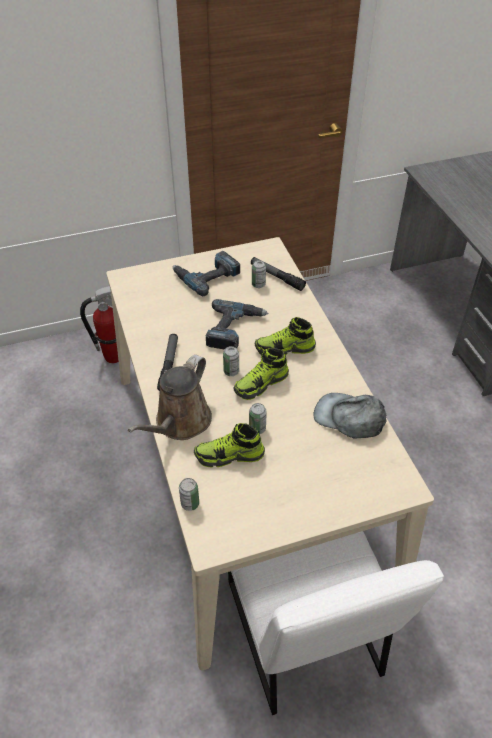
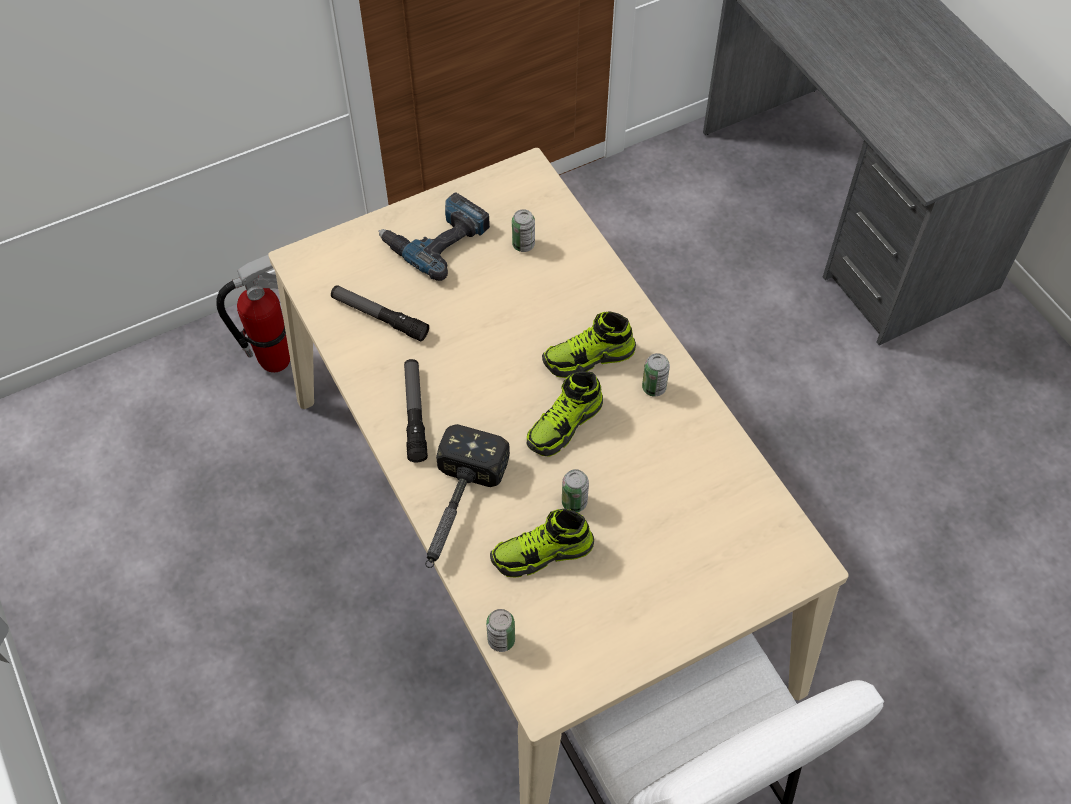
camera: 10 degrees left, 10 degrees up
(180, 423) = (455, 511): brown watering can -> hammer
(231, 371) = (514, 410): can -> can (654, 387)
(234, 329) = (502, 334): power drill -> none
(277, 277) = (550, 226): flashlight -> flashlight (379, 317)
(349, 418) = (708, 463): grey cap -> none

